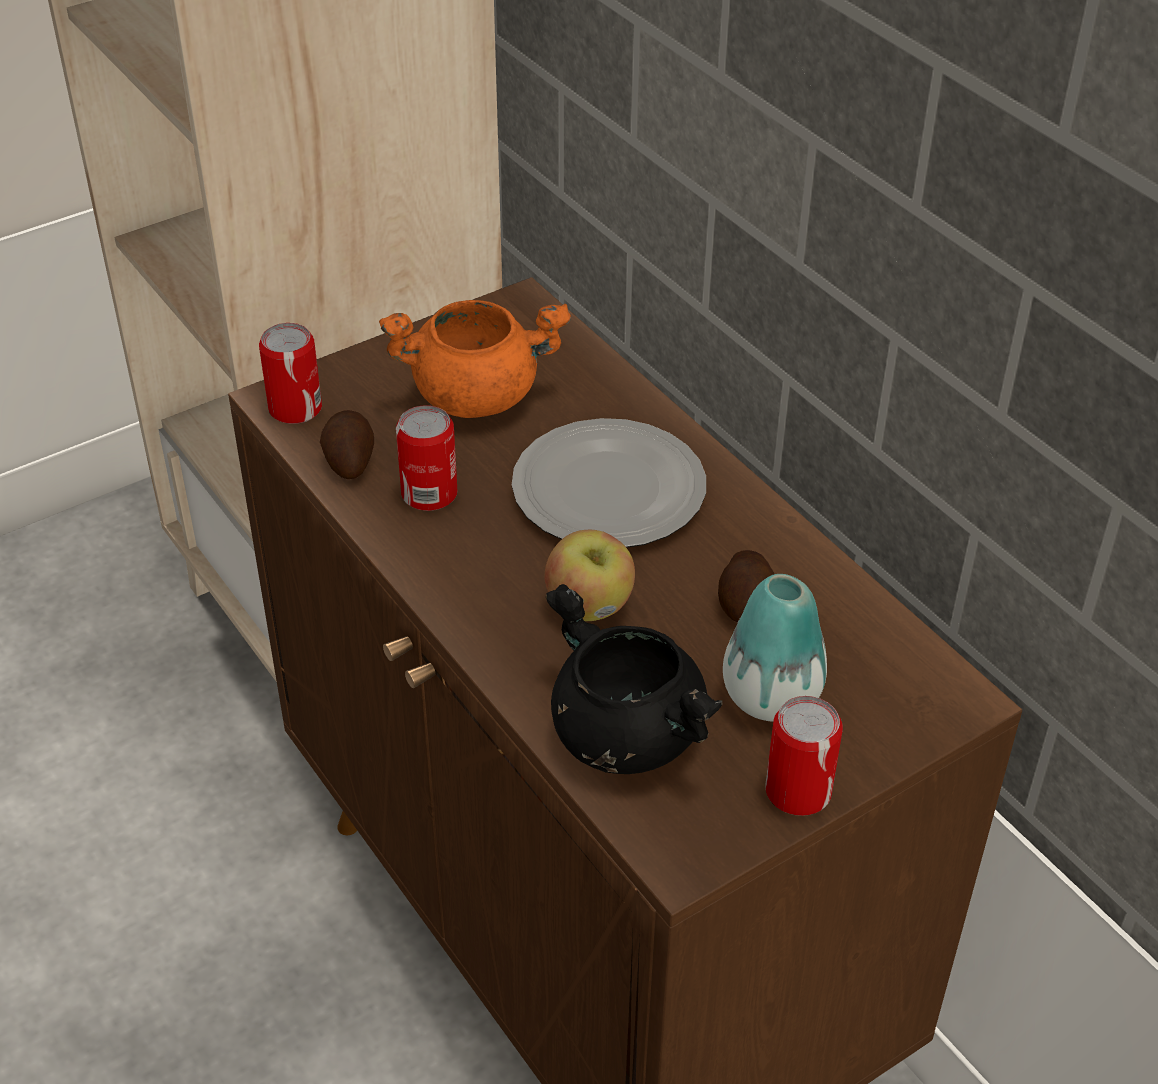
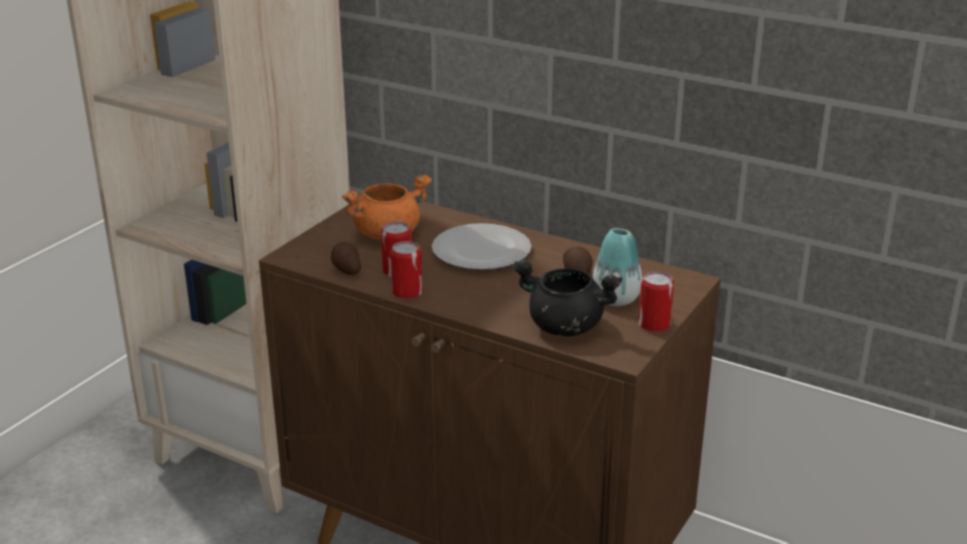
camera: 25 degrees left, 15 degrees down
(295, 408) = (300, 257): can -> can (407, 292)
(590, 606) = (509, 290): apple -> none

